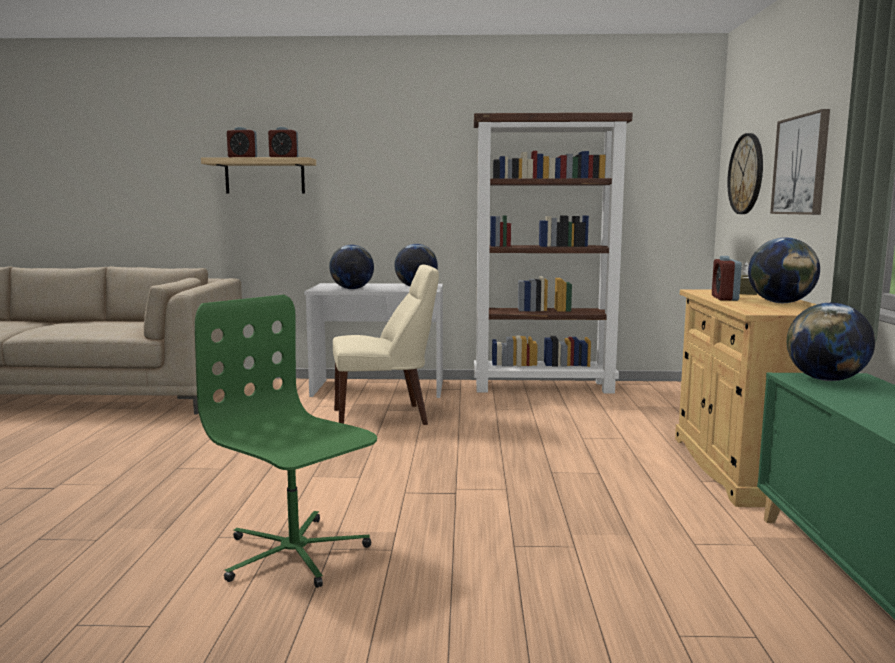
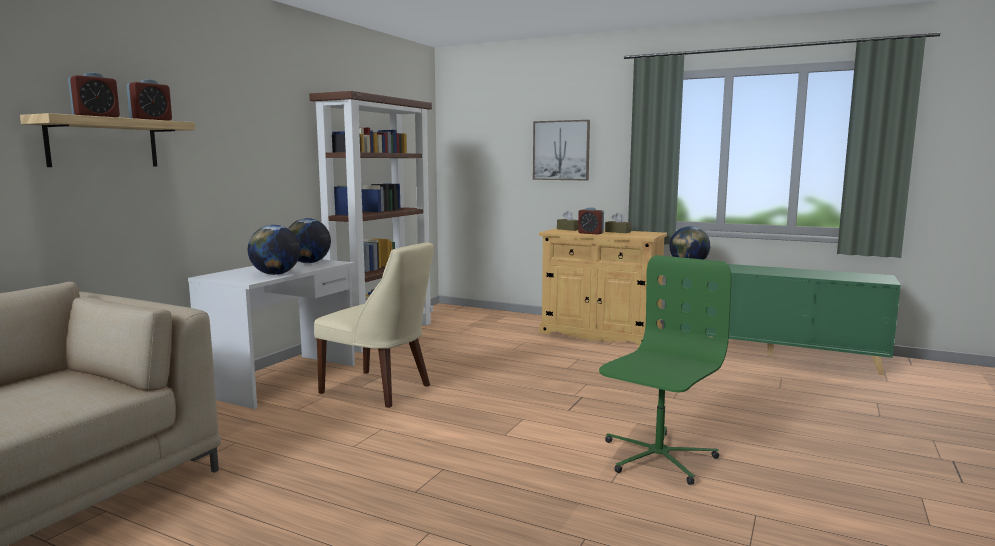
camera: 65 degrees left, 0 degrees up
(294, 554) = (657, 457): green office chair -> green office chair turned 150 degrees clockwise
(385, 417) = (380, 390): beige chair -> beige chair turned 105 degrees clockwise
(746, 174) = (485, 152): wall clock -> none
(780, 303) = (618, 232): globe -> brown tissue box

